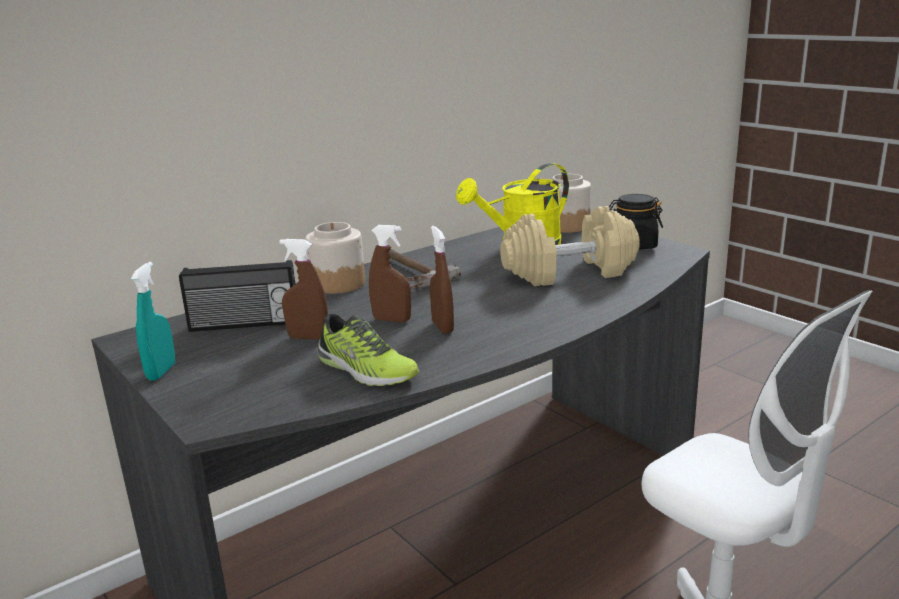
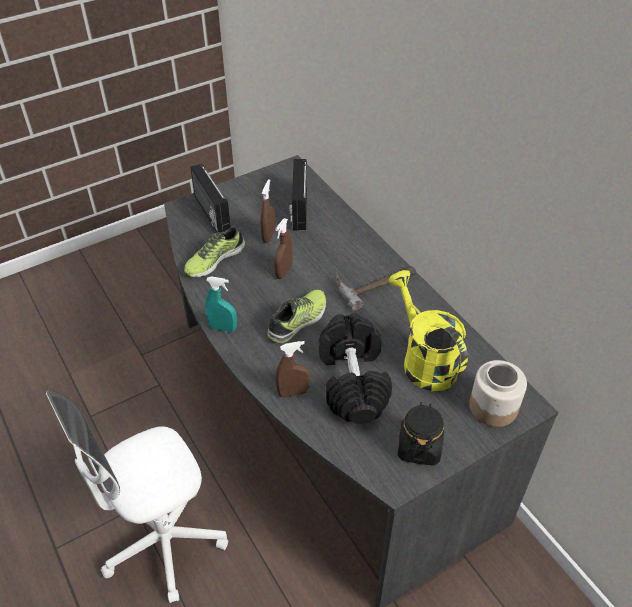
camera: 95 degrees right, 25 degrees up
(161, 372) = (242, 185): turquoise spray bottle -> turquoise spray bottle (223, 328)
(236, 389) = (211, 213): none -> radio
(338, 284) = (360, 246): jar -> none
(442, 327) = (264, 295): brown spray bottle -> brown spray bottle (293, 392)
(486, 303) = (299, 321): none -> shoe
(569, 272) = (353, 381): beige dumbbell -> black dumbbell

